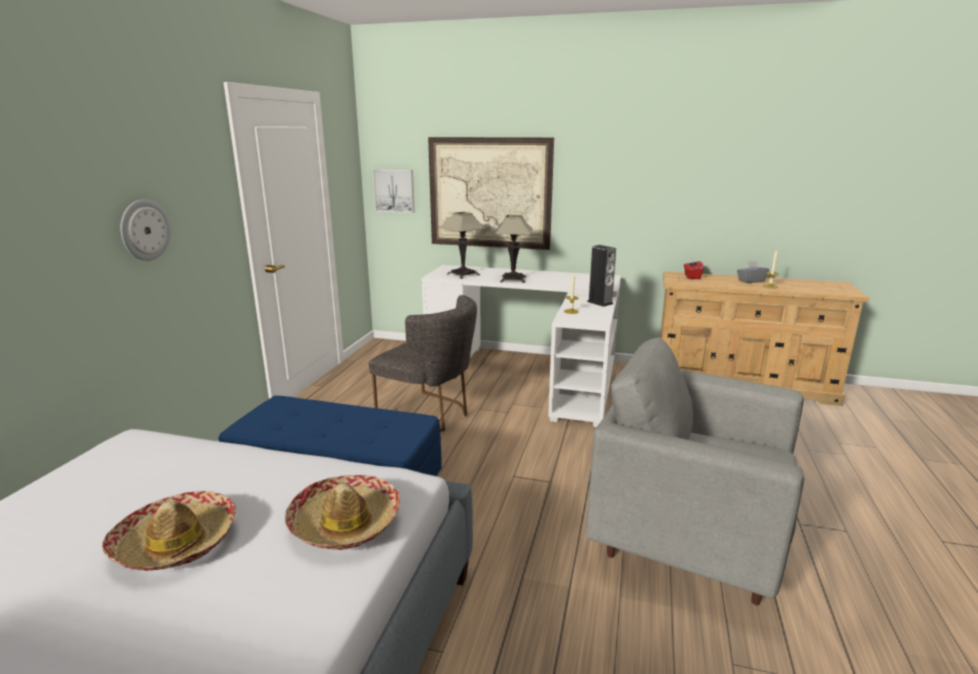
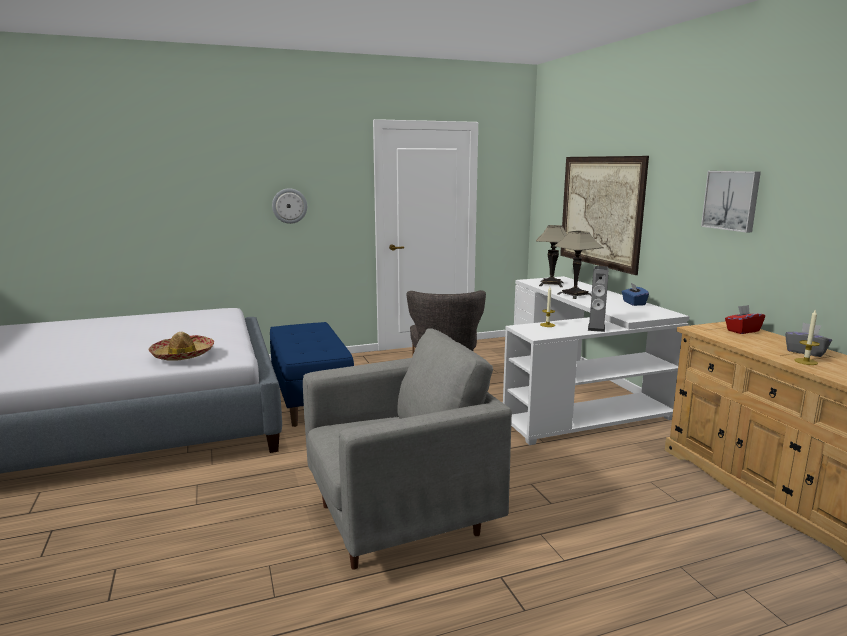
camera: 55 degrees right, 5 degrees down
(176, 542) = (149, 338): hat -> none
(394, 190) = (545, 204): picture -> picture (732, 200)
(566, 275) = (633, 303): none -> blue tissue box
(686, 541) = (400, 520): grey armchair -> grey armchair turned 75 degrees clockwise

